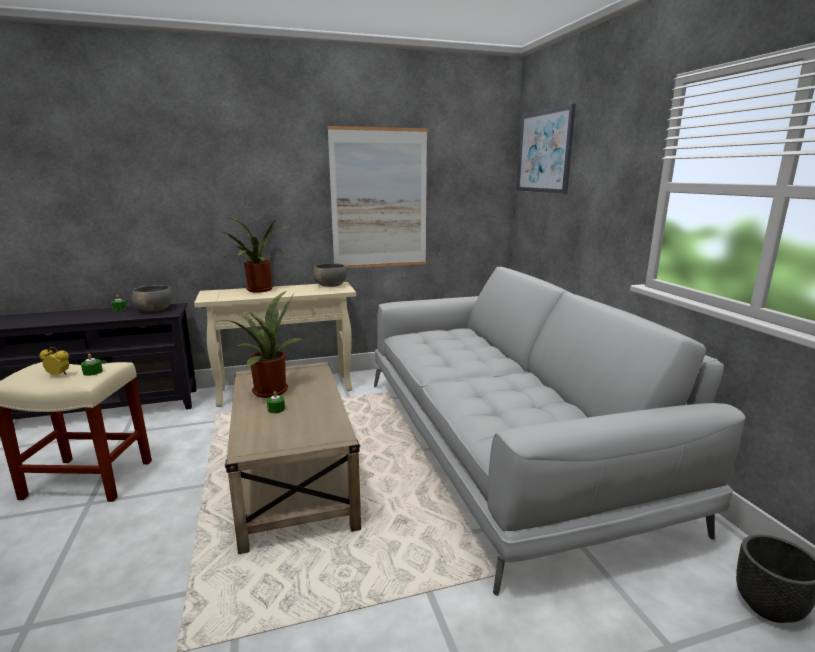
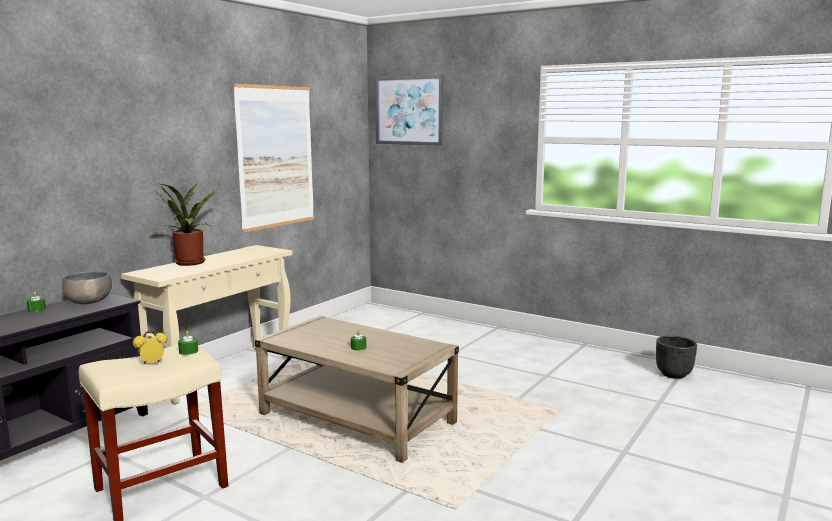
camera: 40 degrees left, 5 degrees down
(268, 390) = (320, 341): potted plant -> none
(330, 285) = (251, 249): grey bowl -> none
(501, 444) = (464, 354): grey sofa -> none

